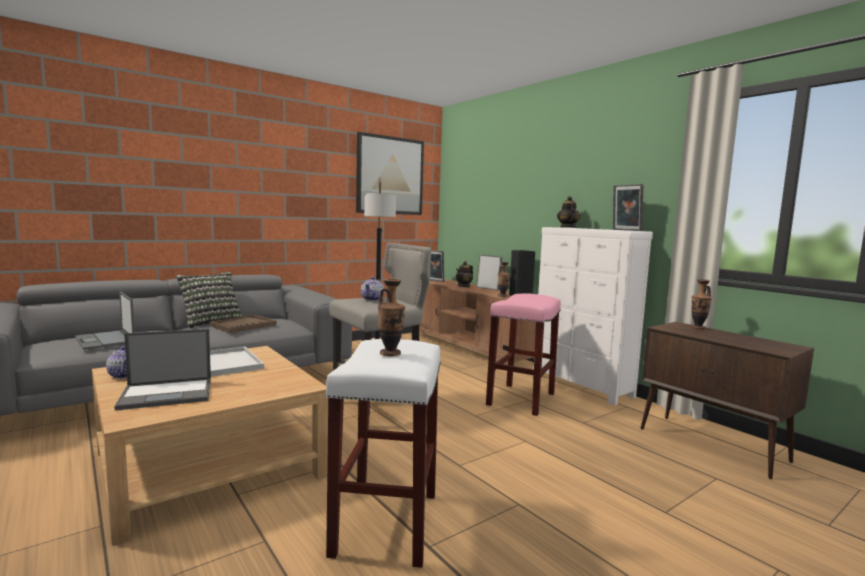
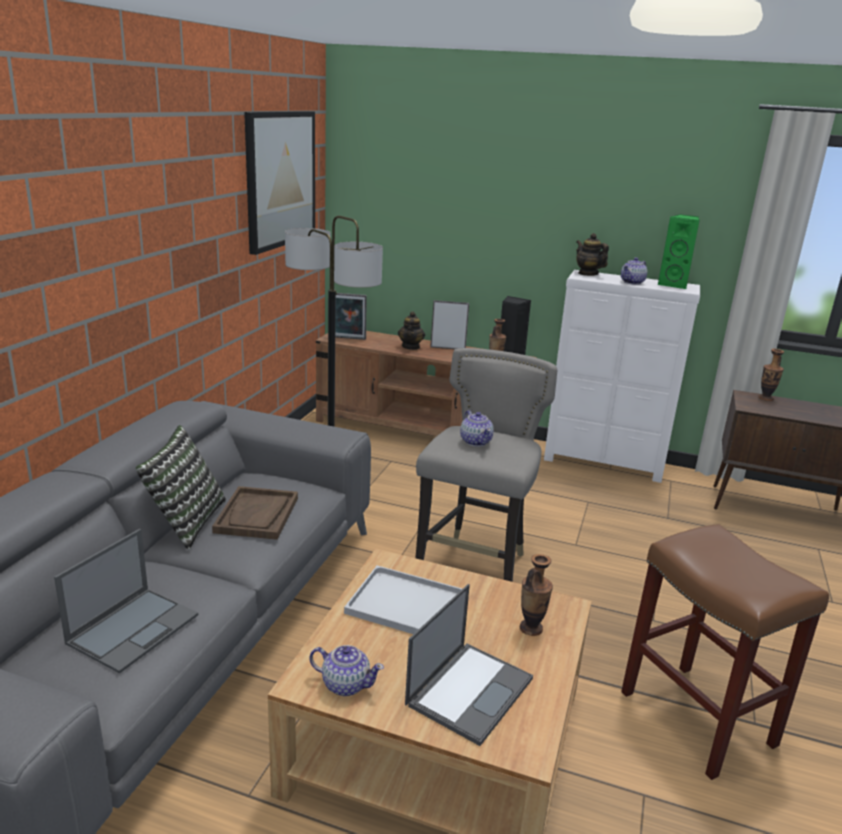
camera: 35 degrees left, 15 degrees up
(105, 340) = (134, 628): laptop -> laptop turned 75 degrees counterclockwise
(385, 522) = (694, 717): white stool -> brown stool
(390, 353) = (735, 561): vase -> vase (531, 628)
(521, 399) = (582, 503): pink stool -> none
(590, 228) = (632, 282): none -> teapot
(625, 230) = (674, 284): picture frame -> green speaker

